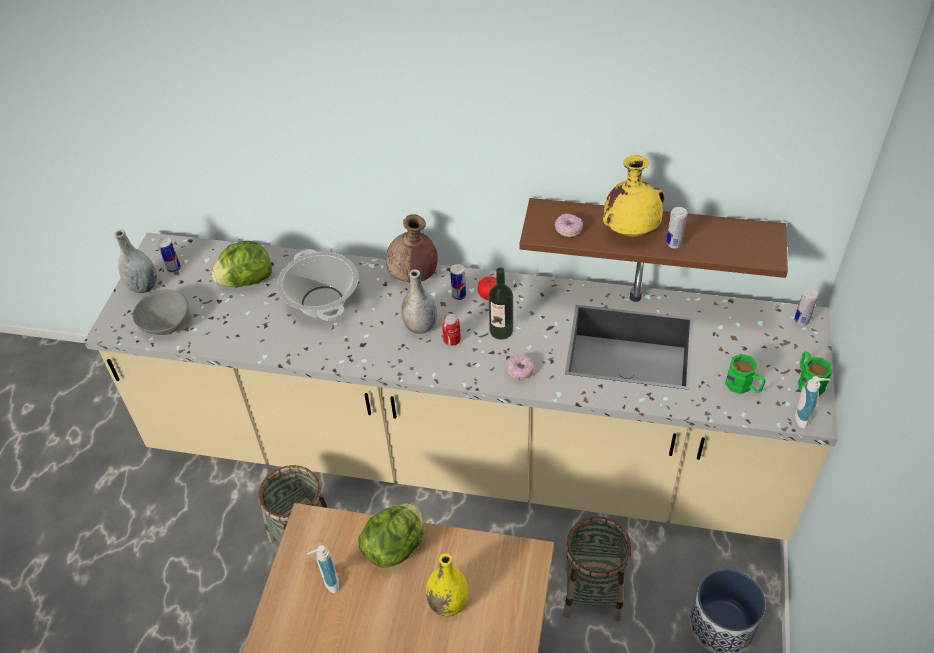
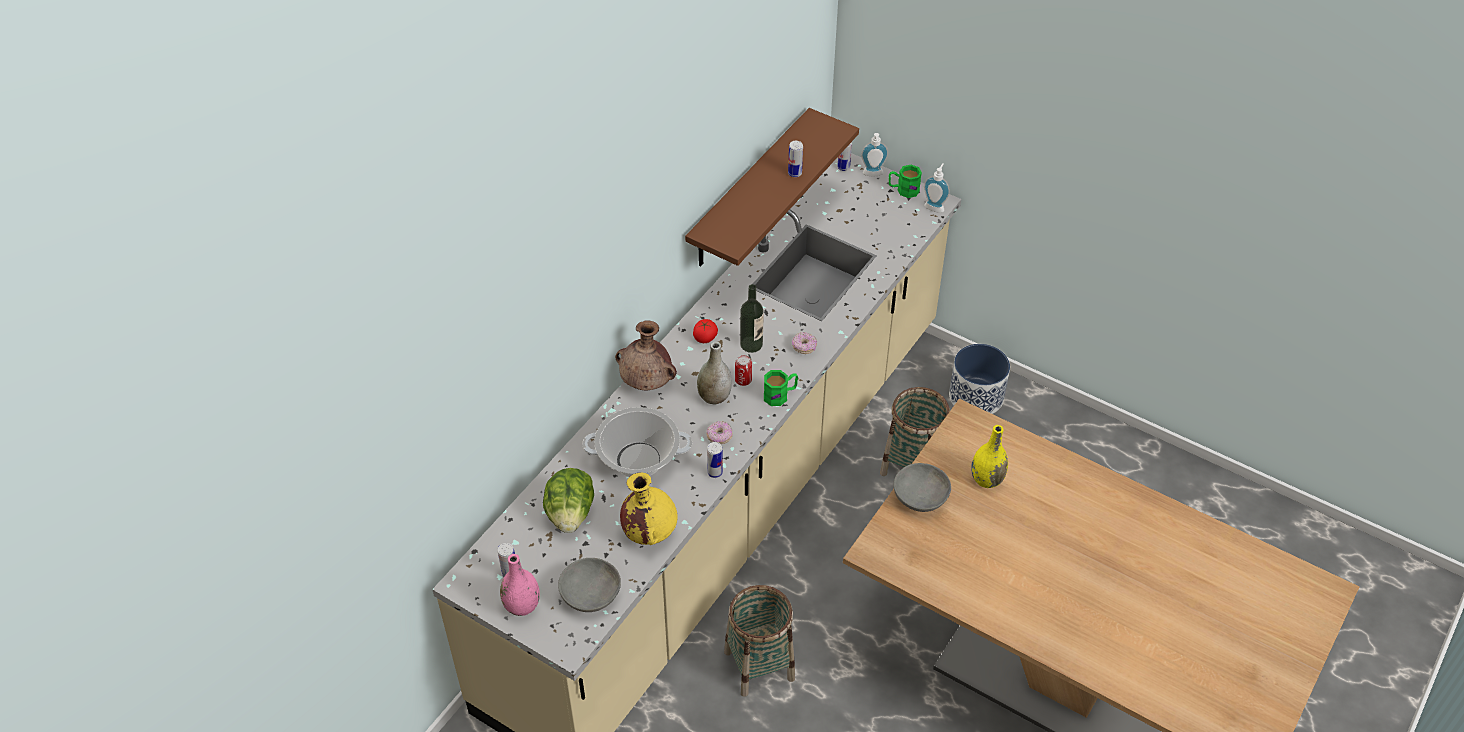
camera: 70 degrees left, 0 degrees up
(143, 287) = (522, 606): grey vase -> pink vase
(328, 582) = (935, 553): soap dispenser -> soap dispenser (873, 175)
(395, 547) = (920, 498): lettuce -> grey bowl
(459, 295) = (691, 359): can -> can (715, 472)
(568, 230) = (742, 226): donut -> donut (719, 437)
(631, 231) = (765, 190): yellow vase -> yellow vase (649, 531)
(743, 386) = (889, 225): green mug -> green mug (780, 395)

